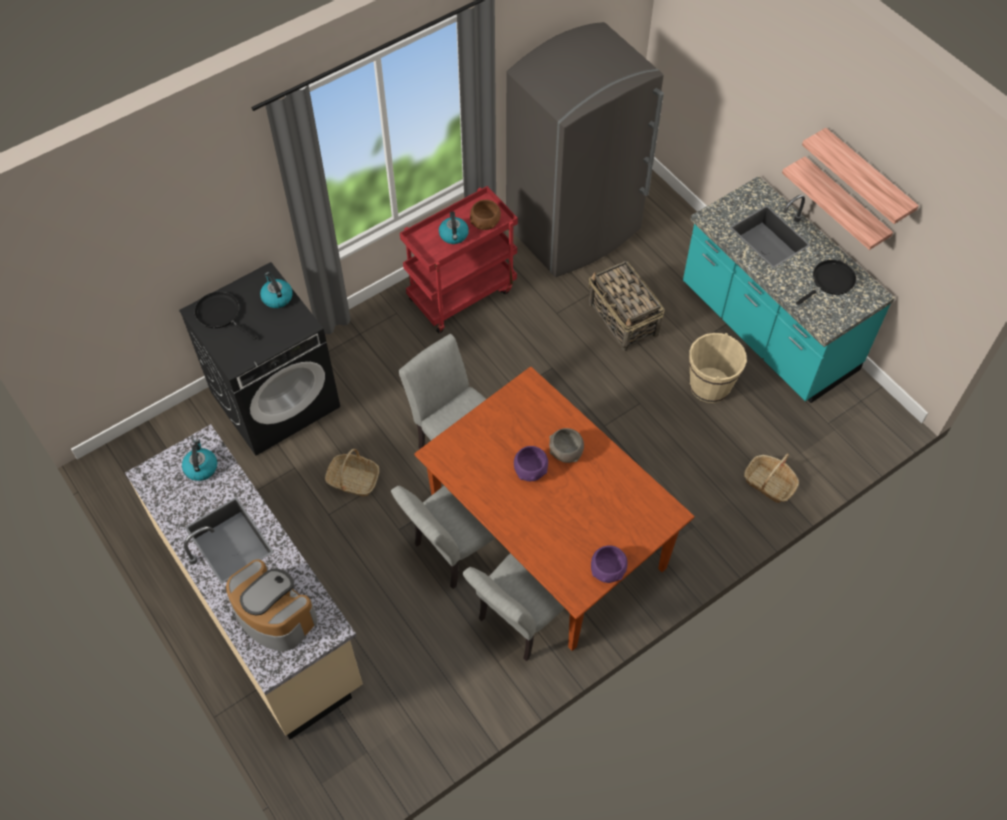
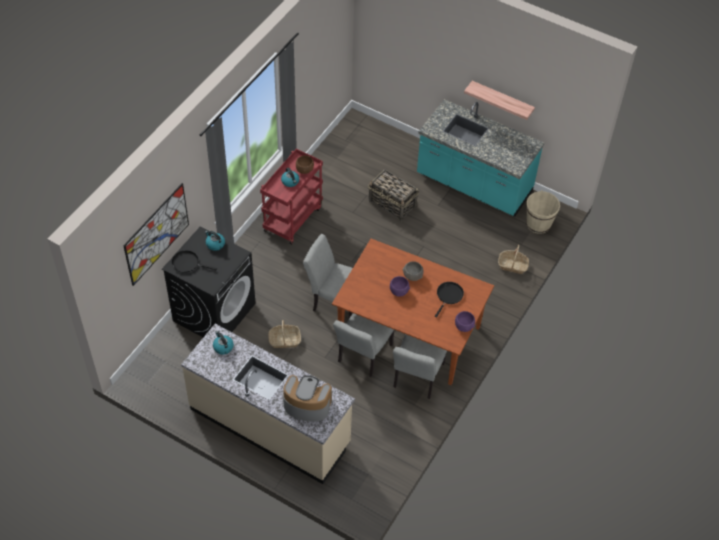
camera: 25 degrees left, 5 degrees down
(165, 253) = (157, 234): none -> picture
(575, 229) = (339, 162): grey fridge -> none
(709, 386) = (457, 225): beige bucket -> beige bucket (538, 224)
(830, 281) = (508, 144): black frying pan -> black frying pan (449, 296)
(866, 178) = (512, 83): shelf -> none

